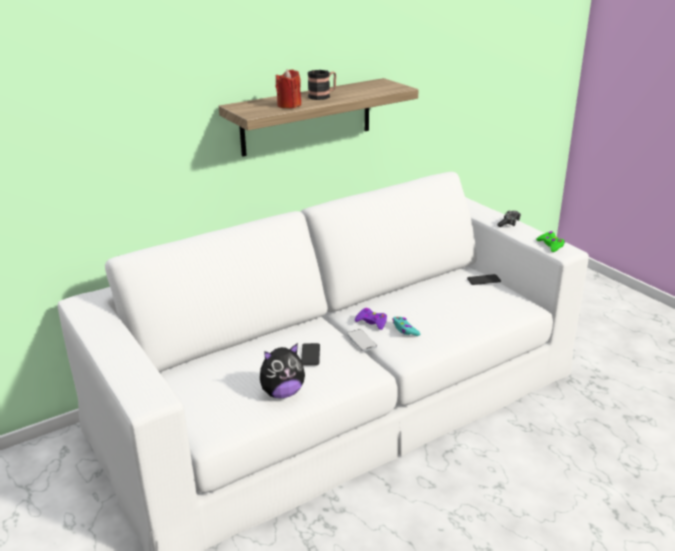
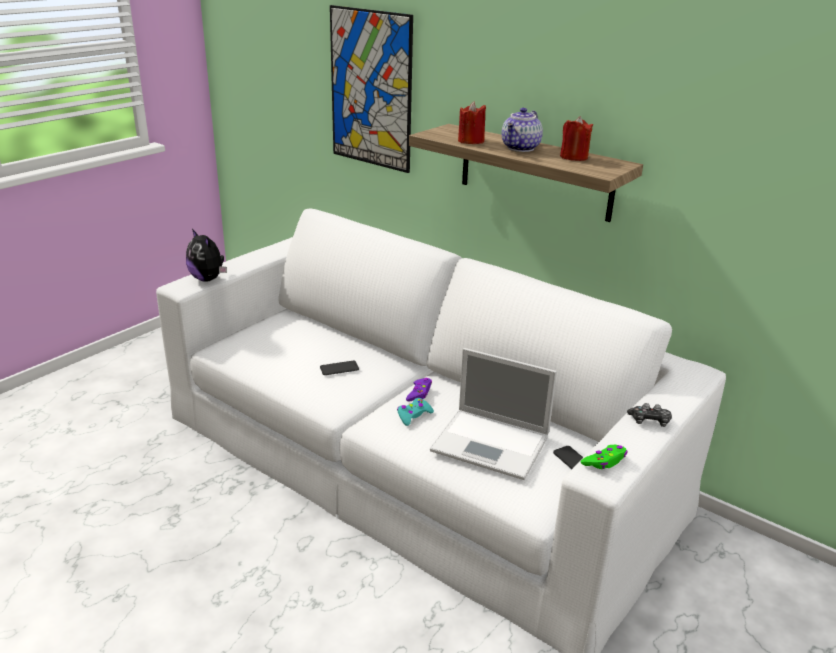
camera: 70 degrees right, 0 degrees up
(114, 102) = (371, 89): none -> picture
(282, 393) = (277, 367): plush toy -> plush toy (208, 279)
(323, 96) = (521, 148): mug -> teapot
(357, 88) = (574, 157): none -> red candle
(361, 341) = (384, 394): phone -> none
(456, 304) = (492, 444): none -> laptop

